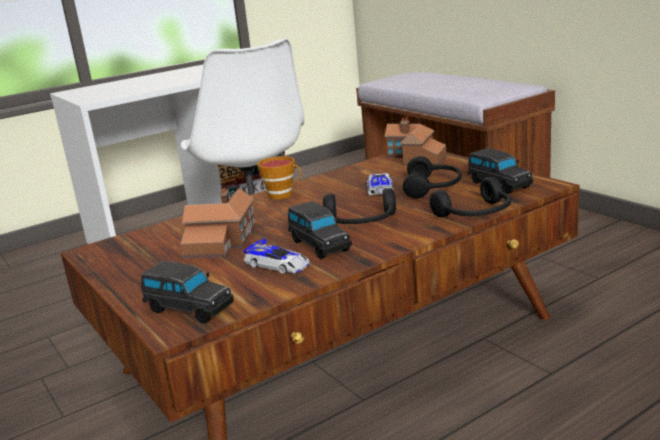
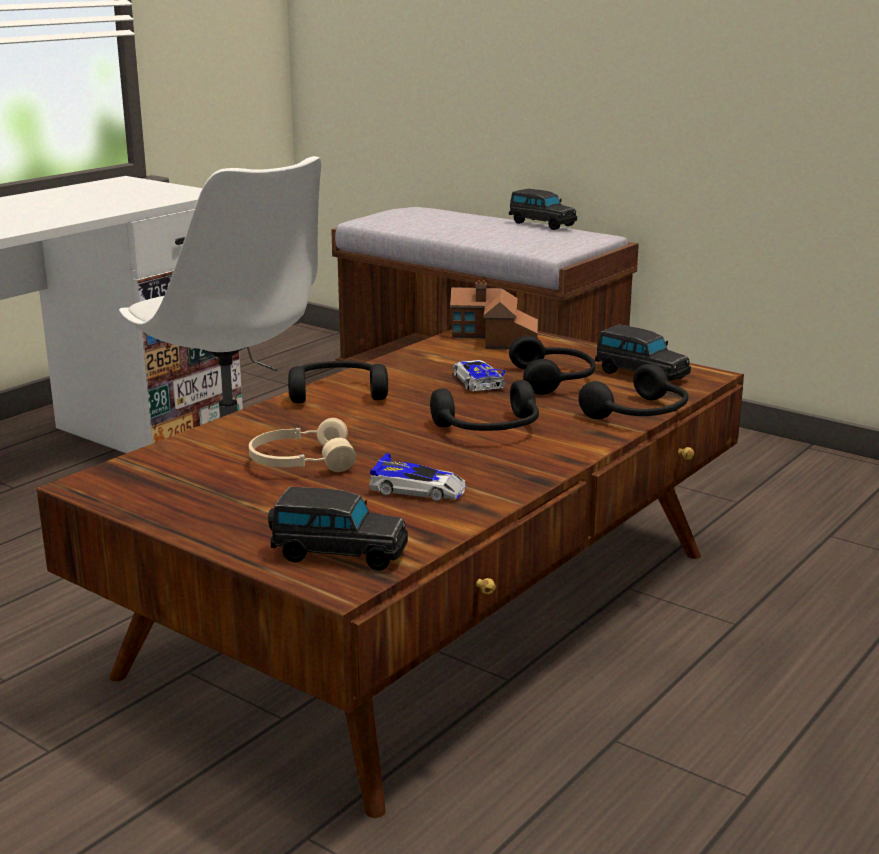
camera: 20 degrees left, 0 degrees up
(222, 241) = (301, 461): toy house -> beige headphones
(283, 195) = (337, 393): cup -> black headphones
(319, 245) = (455, 461): black toy car -> black toy car (541, 224)

